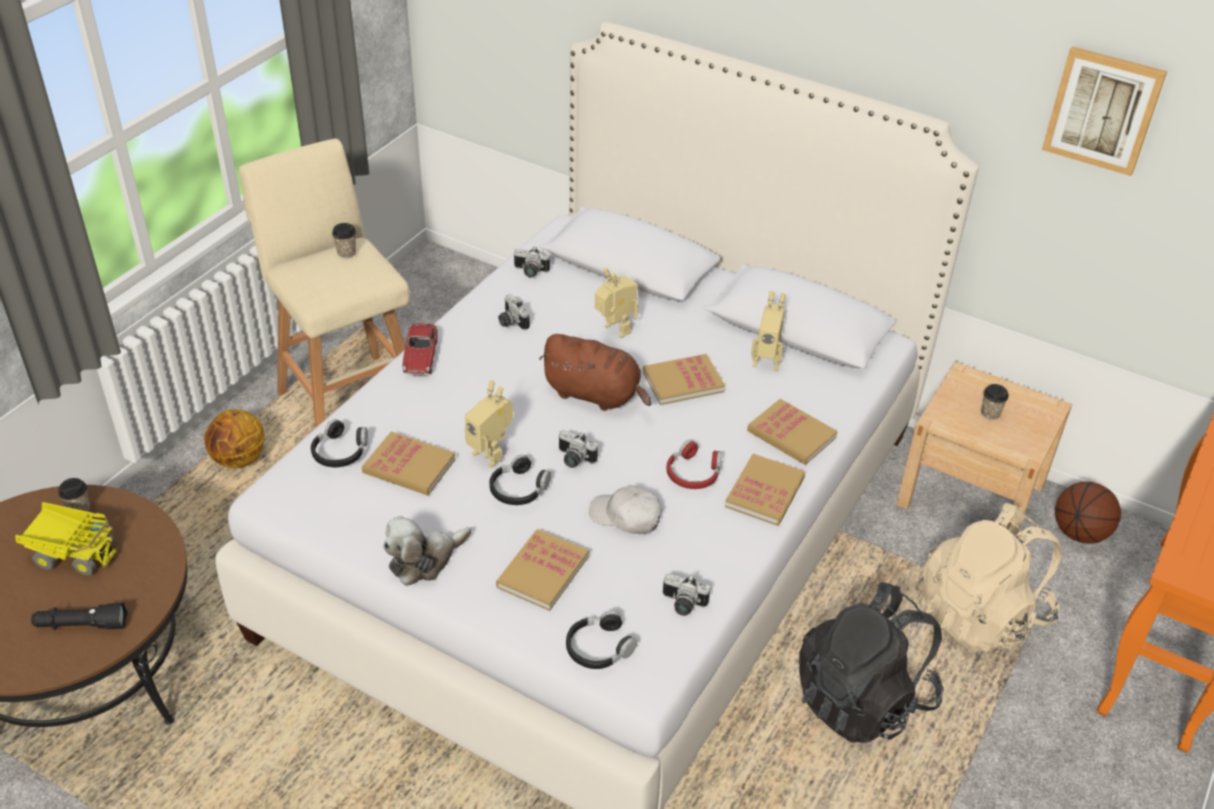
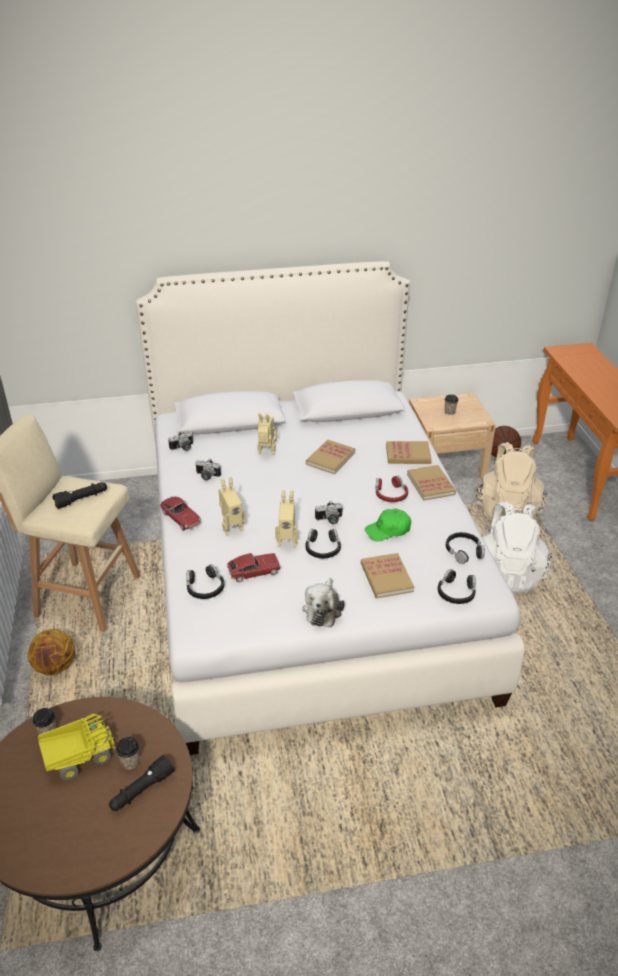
camera: 40 degrees left, 5 degrees down
(340, 274) = (82, 499): none -> black flashlight
(346, 253) = (69, 487): cup -> cup (130, 762)
(409, 466) = (254, 571): book -> toy car
(595, 394) = (298, 486): brown plush toy -> none
(626, 517) = (388, 530): white cap -> green cap
(682, 605) = (463, 551): camera -> black headphones
(766, 361) = (354, 430): toy robot -> toy robot (231, 527)
(863, 699) = (507, 573): black backpack -> white backpack
(1103, 110) = (461, 226): picture -> none

